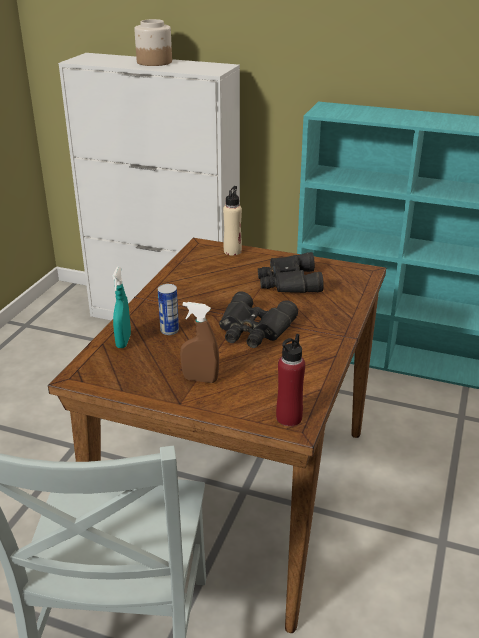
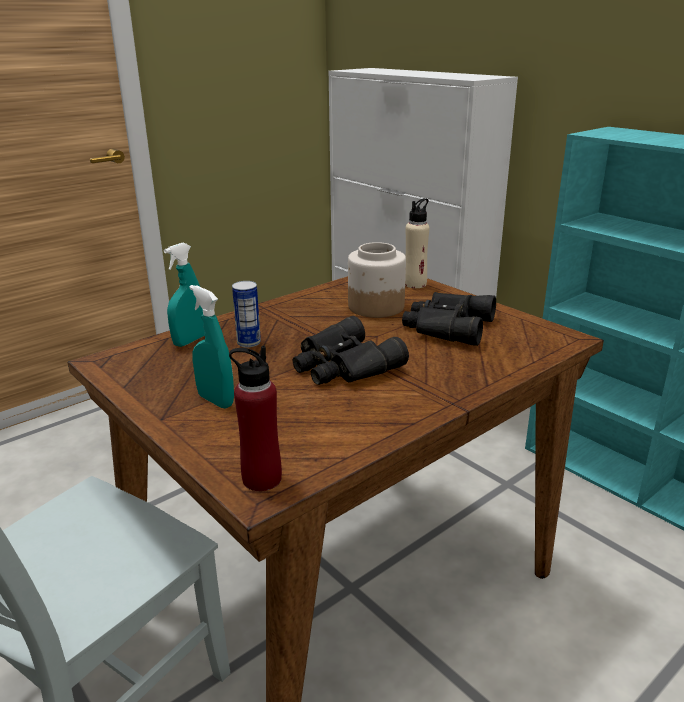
camera: 30 degrees right, 5 degrees down
(154, 62) = (423, 72): jar -> jar (375, 307)
(200, 379) = (215, 400): brown spray bottle -> turquoise spray bottle

